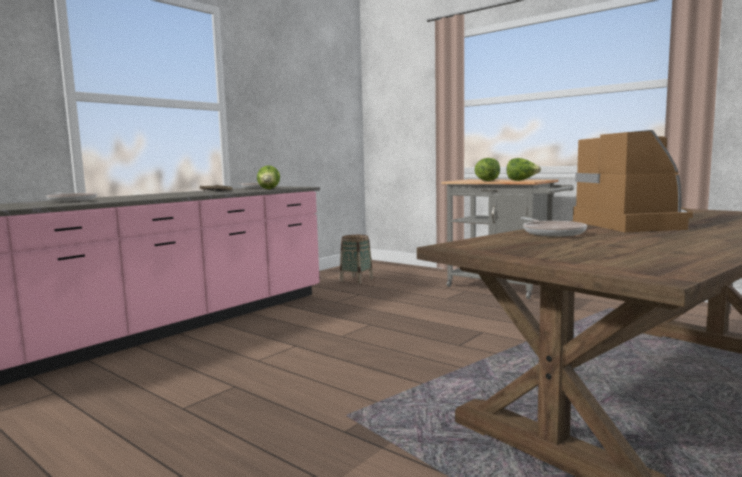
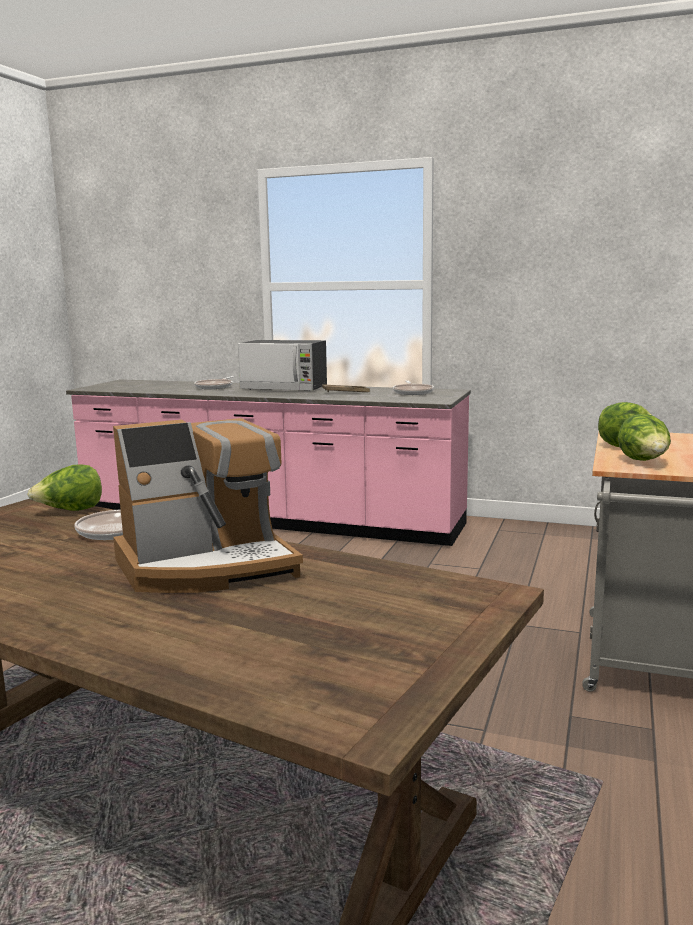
camera: 70 degrees right, 5 degrees up
(150, 195) = (284, 388): none -> microwave
(269, 189) = (386, 398): lettuce -> lettuce (70, 511)
(356, 280) = (555, 553): basket -> none

